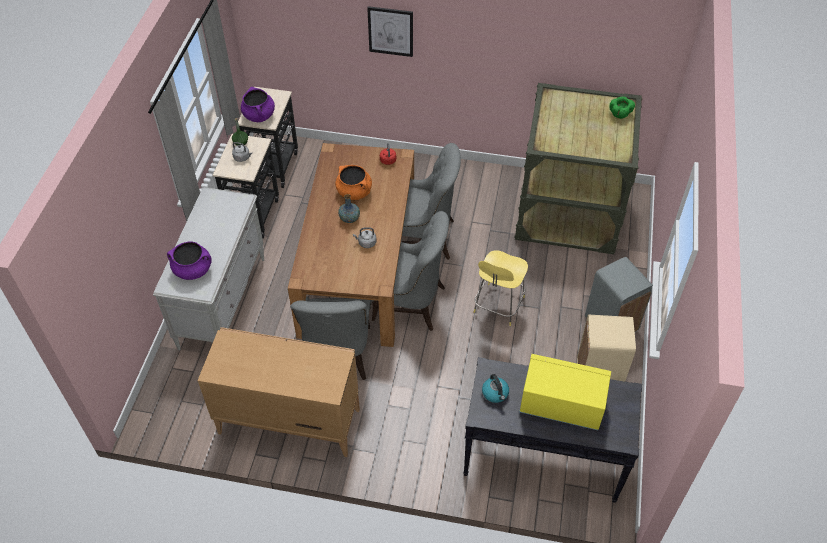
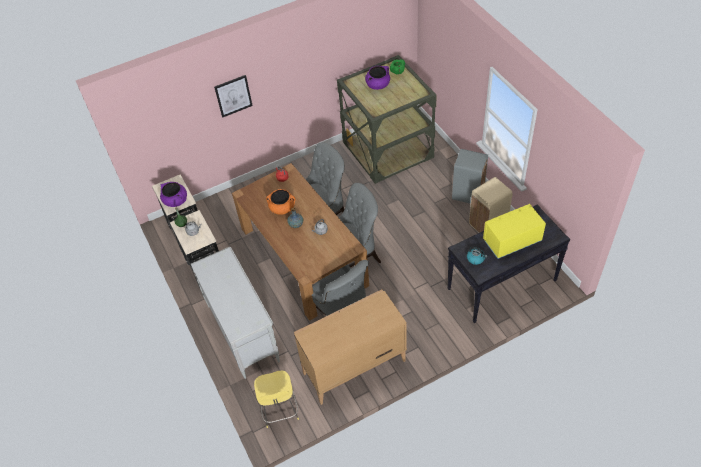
camera: 35 degrees left, 0 degrees up
(193, 270) = (240, 313): purple cooking pot -> purple cooking pot (378, 85)
(498, 306) = (402, 225): yellow stool -> yellow stool (280, 410)

